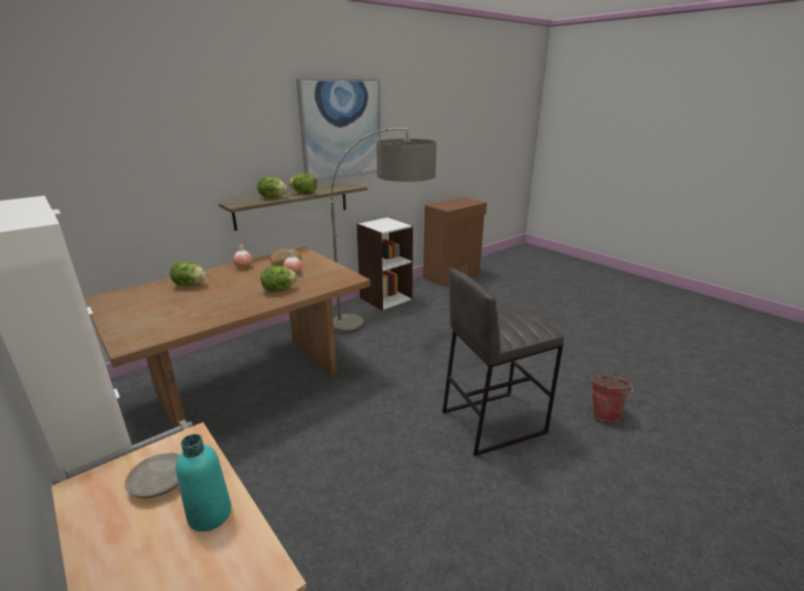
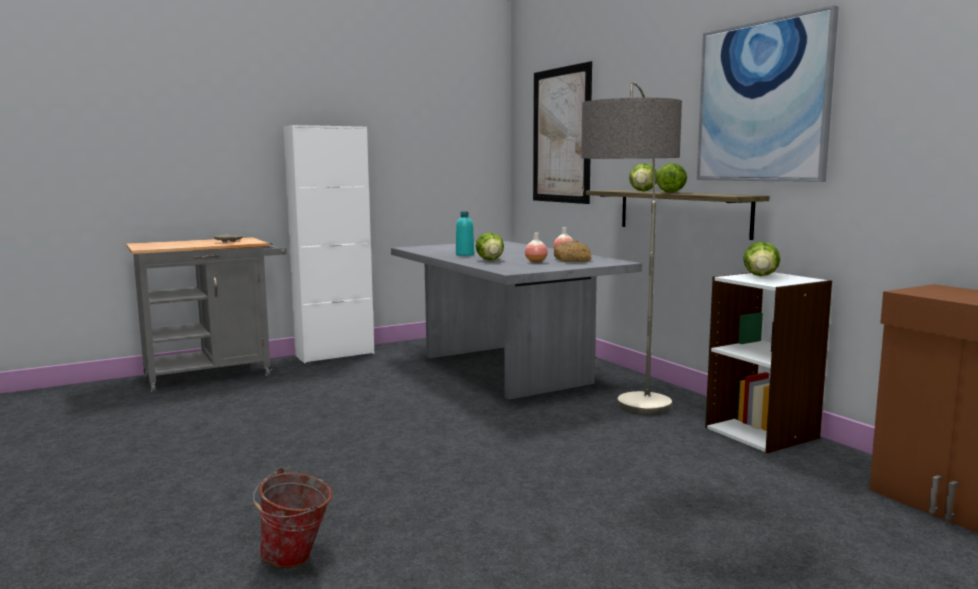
camera: 100 degrees right, 15 degrees down
(113, 160) = (561, 135): none -> picture
(190, 285) = (517, 249): lettuce -> lettuce (760, 276)
(210, 514) = (194, 245): turquoise bottle -> turquoise bottle (465, 254)
(249, 382) = (506, 369): brown dining table -> grey dining table
(492, 421) = (353, 468): grey stool -> none

